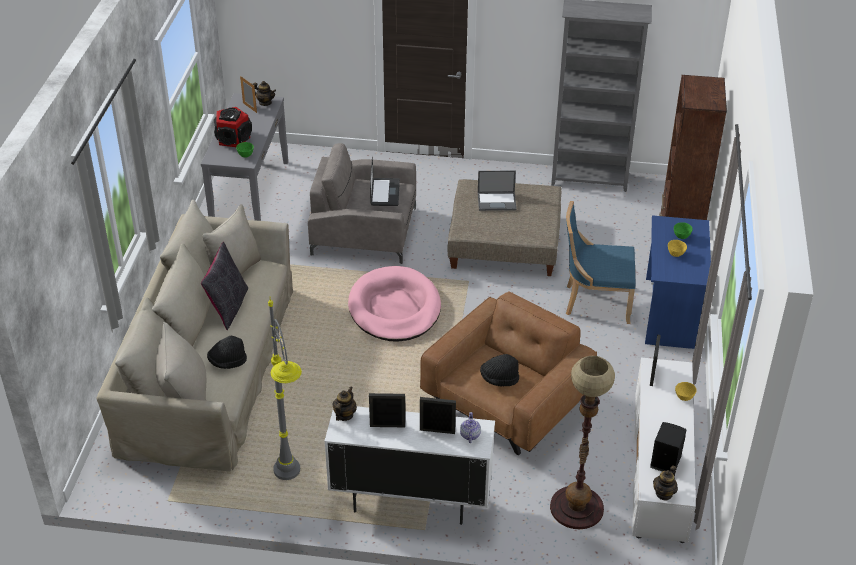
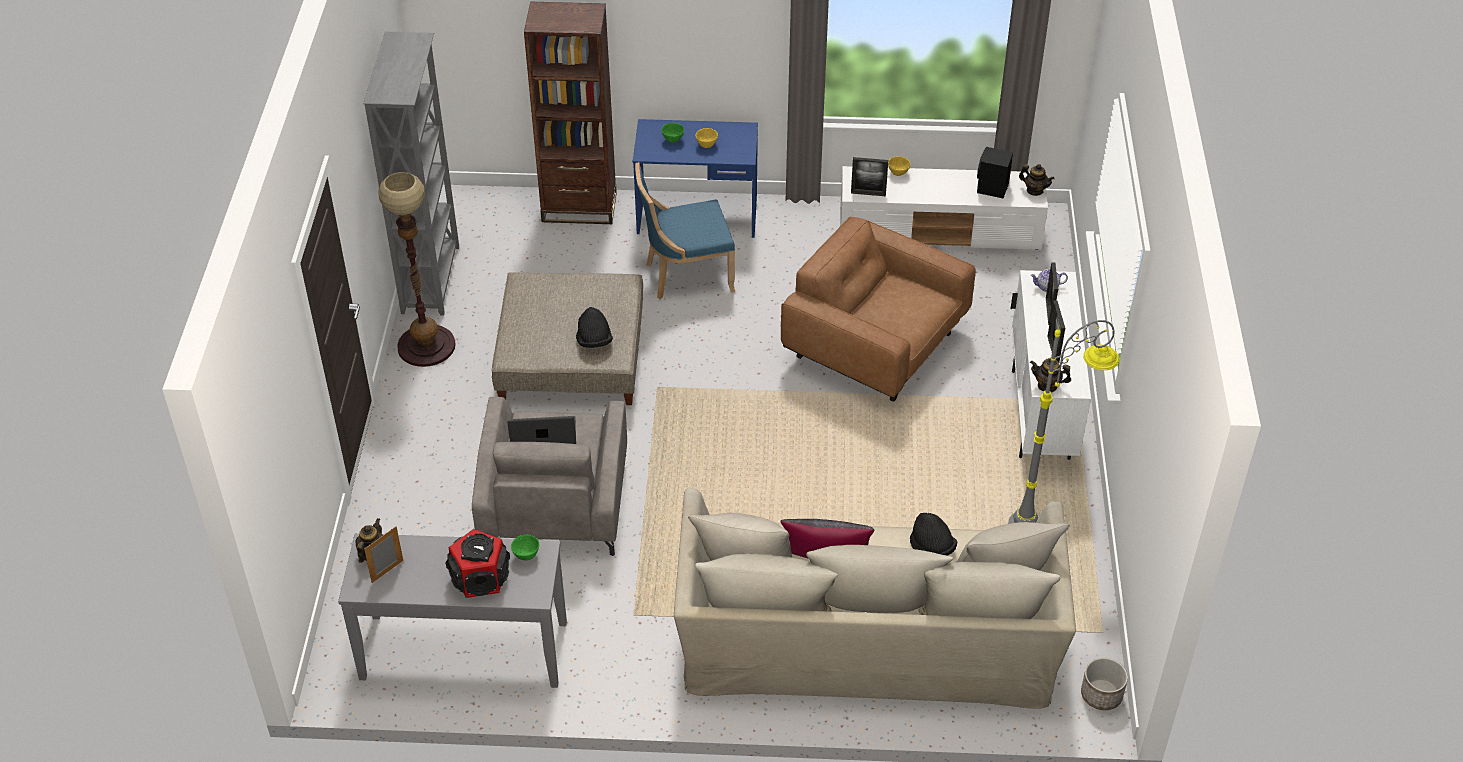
camera: 95 degrees left, 5 degrees up
(111, 489) = (1101, 695): none -> planter
(394, 308) = (719, 454): pink dog bed -> none
(497, 201) = (550, 326): laptop -> none
(499, 379) = (903, 305): black hat -> black hat (594, 341)
(576, 508) = (1013, 289): floor lamp -> floor lamp (427, 346)
(595, 302) = (685, 275): blue chair -> blue chair turned 75 degrees clockwise

